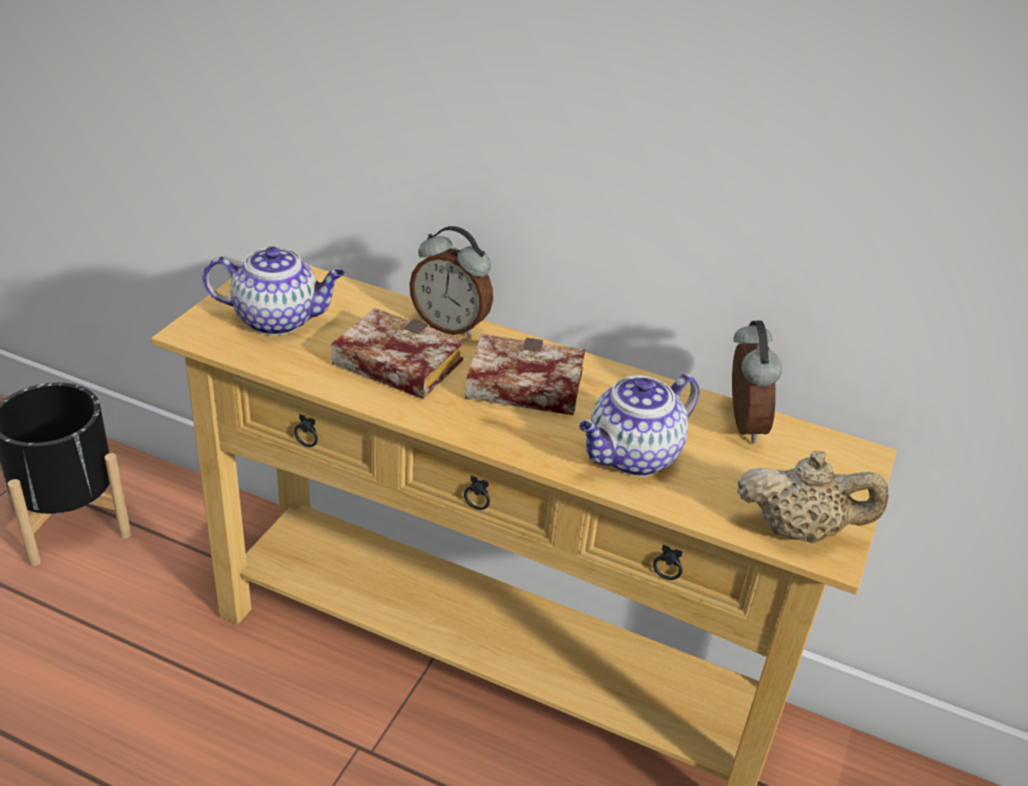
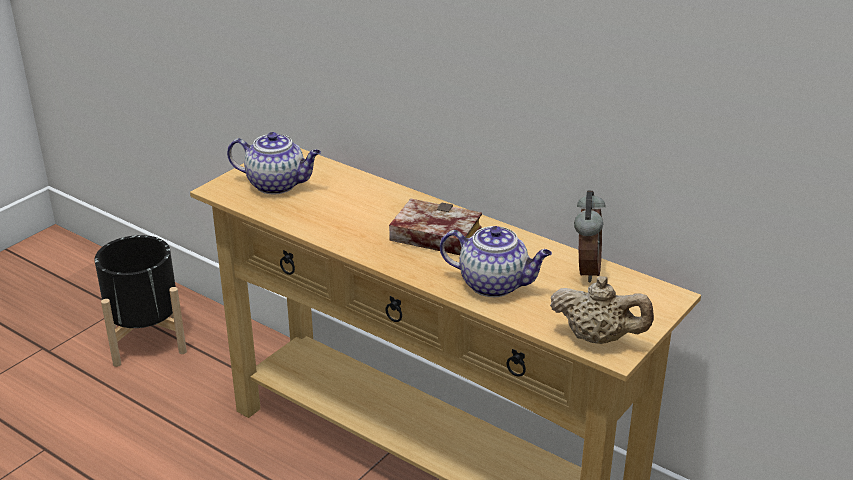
camera: 15 degrees right, 5 degrees down
(391, 364) = (346, 216): book -> none
(451, 326) = (396, 195): alarm clock -> none
(632, 457) = (495, 284): teapot -> teapot turned 135 degrees counterclockwise

